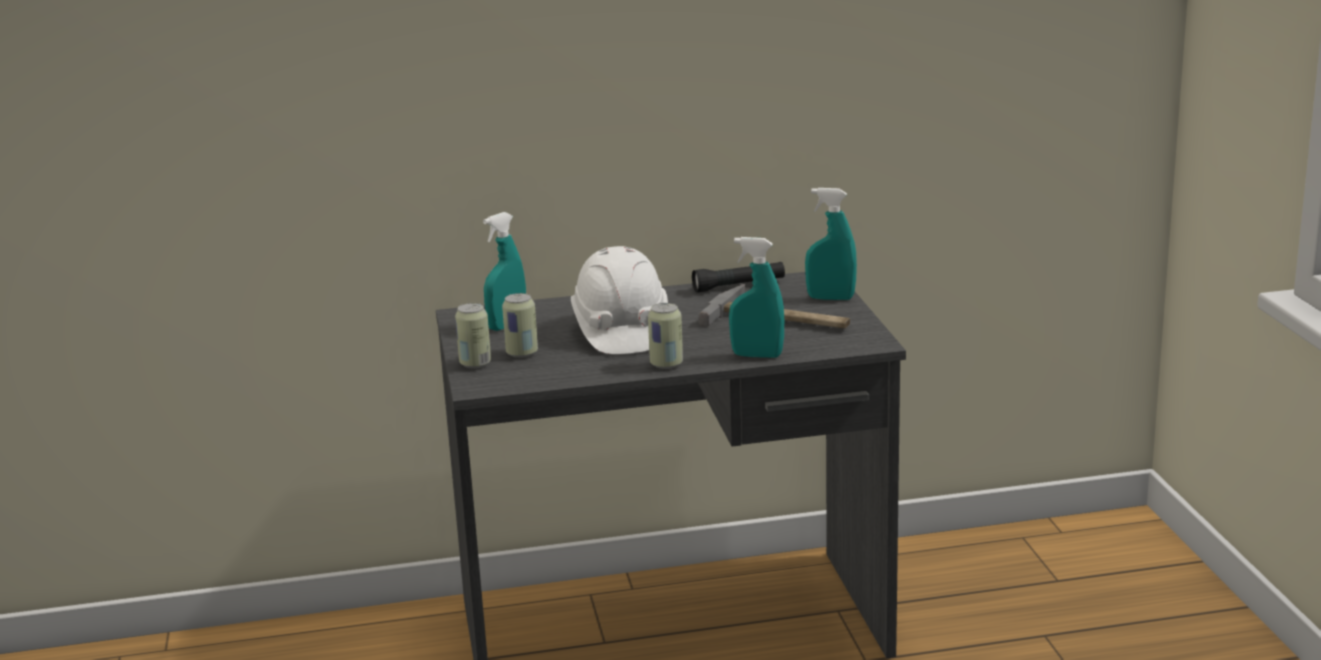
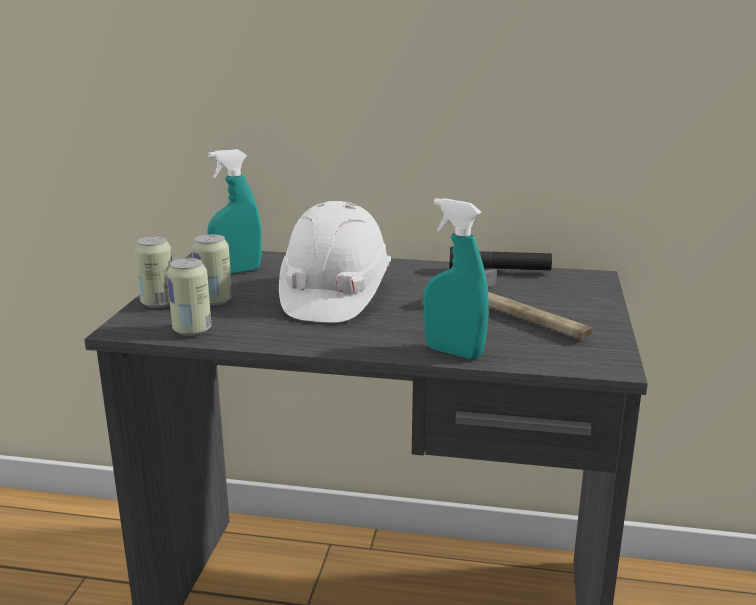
camera: 20 degrees right, 0 degrees up
(666, 364) = (342, 342): can -> can (192, 330)
(830, 298) = (590, 301): turquoise spray bottle -> none

